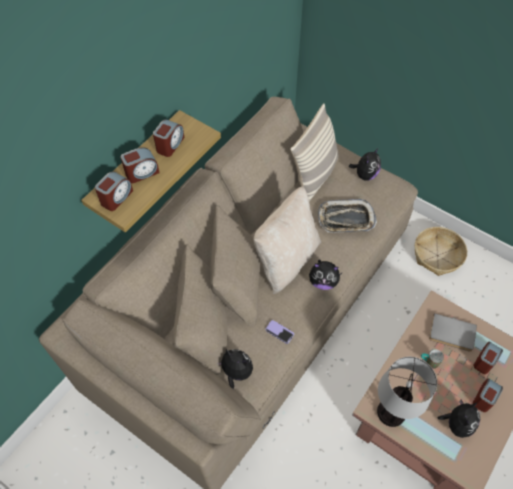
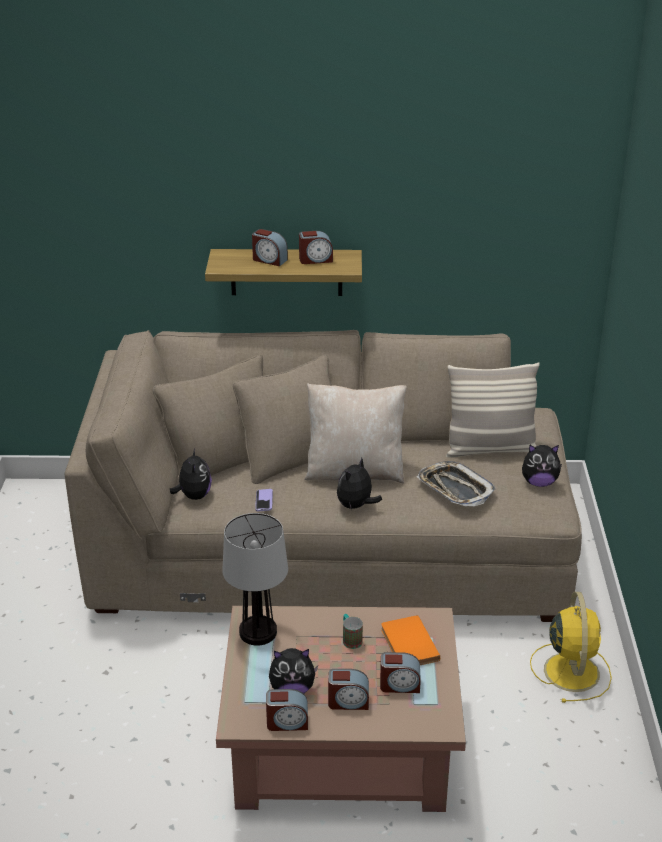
camera: 55 degrees right, 25 degrees down
(116, 198) = (230, 260): alarm clock -> alarm clock (287, 722)
(323, 282) = (356, 506): plush toy -> plush toy turned 60 degrees clockwise
(437, 255) = (571, 670): basket -> yellow fan
(451, 334) = (407, 645): grey book -> orange book

